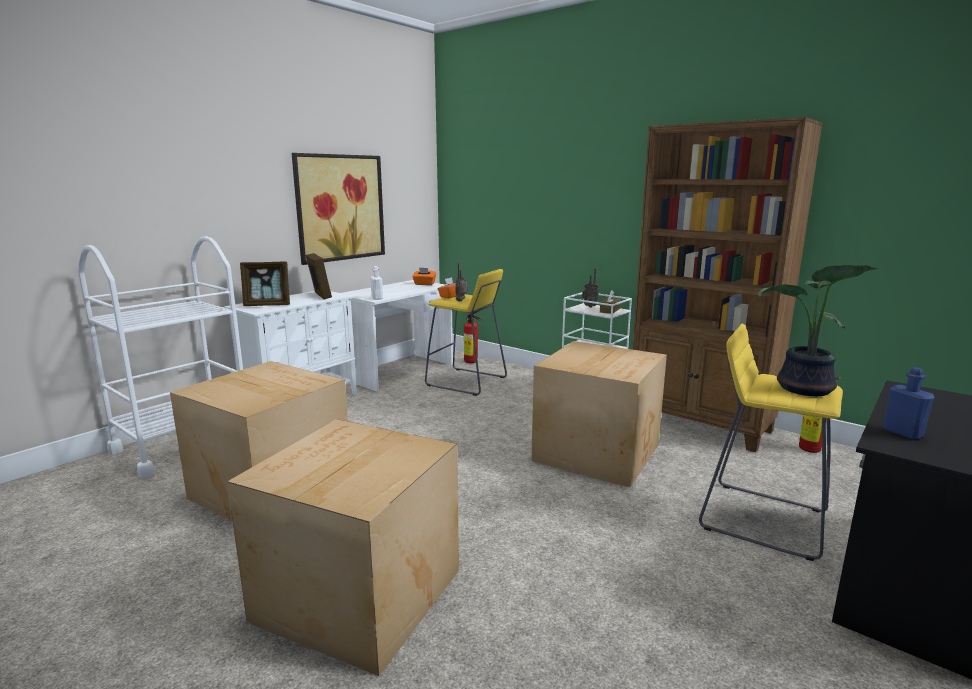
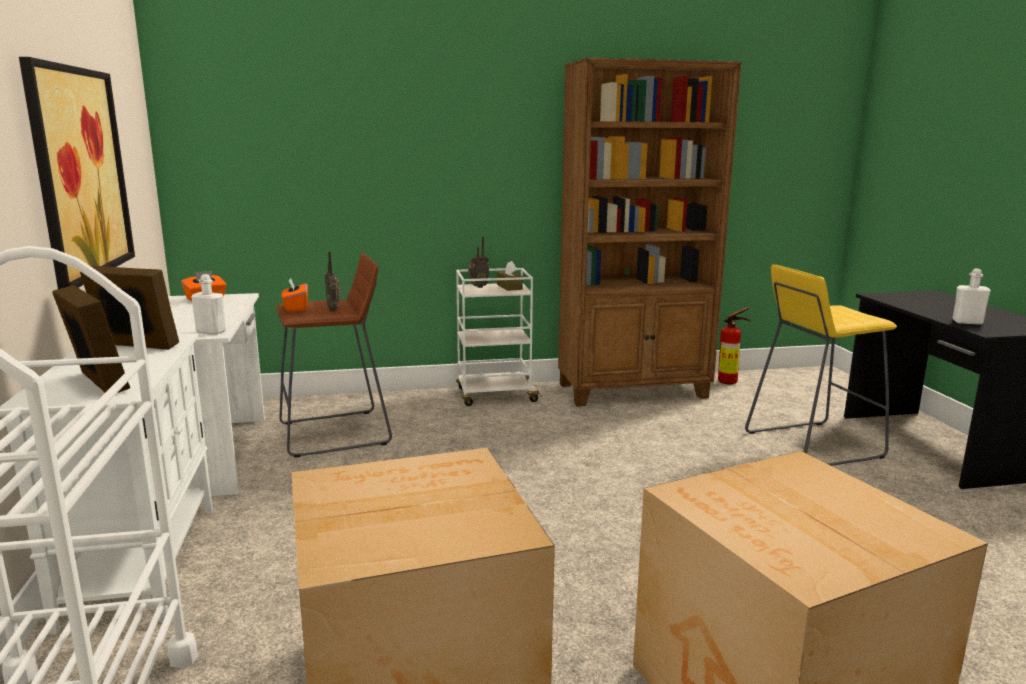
camera: 50 degrees left, 0 degrees up
(268, 305) = (97, 383): picture frame -> picture frame turned 75 degrees counterclockwise
(466, 382) = (336, 433): yellow stool -> brown stool
(472, 362) = (285, 408): fire extinguisher -> none
(598, 452) = (625, 448): cardboard box -> none
(804, 389) = (845, 313): potted plant -> none
(903, 433) = (967, 322): blue bottle -> white bottle

